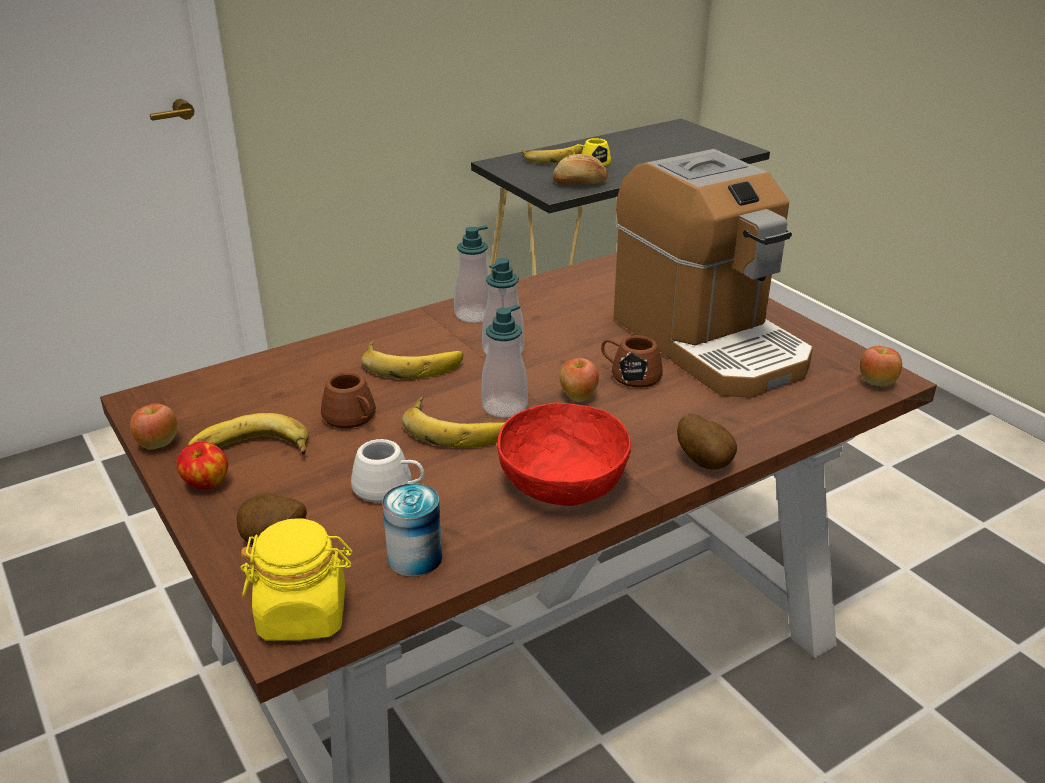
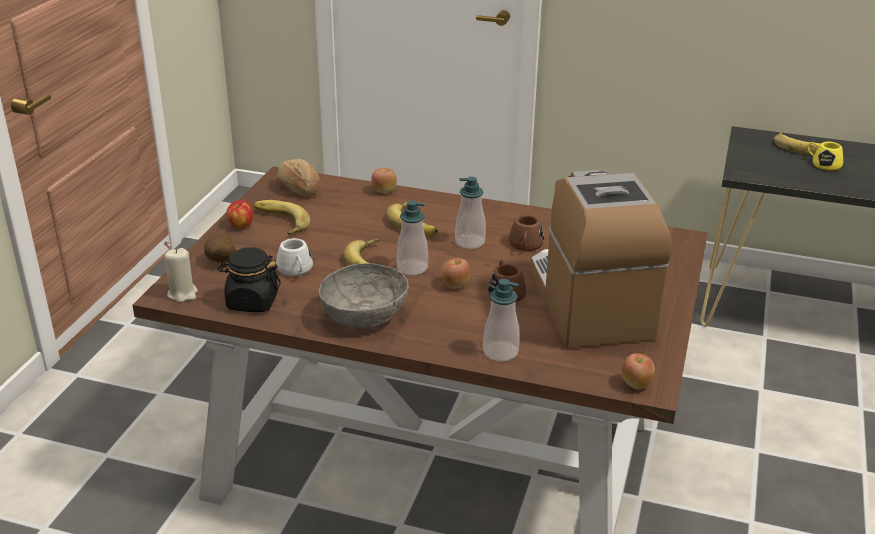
camera: 50 degrees right, 0 degrees up
(158, 444) = (255, 199): apple -> apple (384, 191)
(304, 614) = (182, 294): yellow jar -> beige candle
(353, 419) = (340, 233): brown mug -> brown mug (525, 246)
(415, 558) = (252, 302): can -> black jar
(474, 315) = (496, 216): soap dispenser -> soap dispenser (500, 352)
(562, 482) = (364, 315): red bowl -> grey bowl
(580, 183) = (779, 174): bread -> bread (298, 189)
(705, 462) = (445, 352): potato -> none
(708, 342) = (589, 303): coffee machine -> coffee machine turned 150 degrees clockwise

